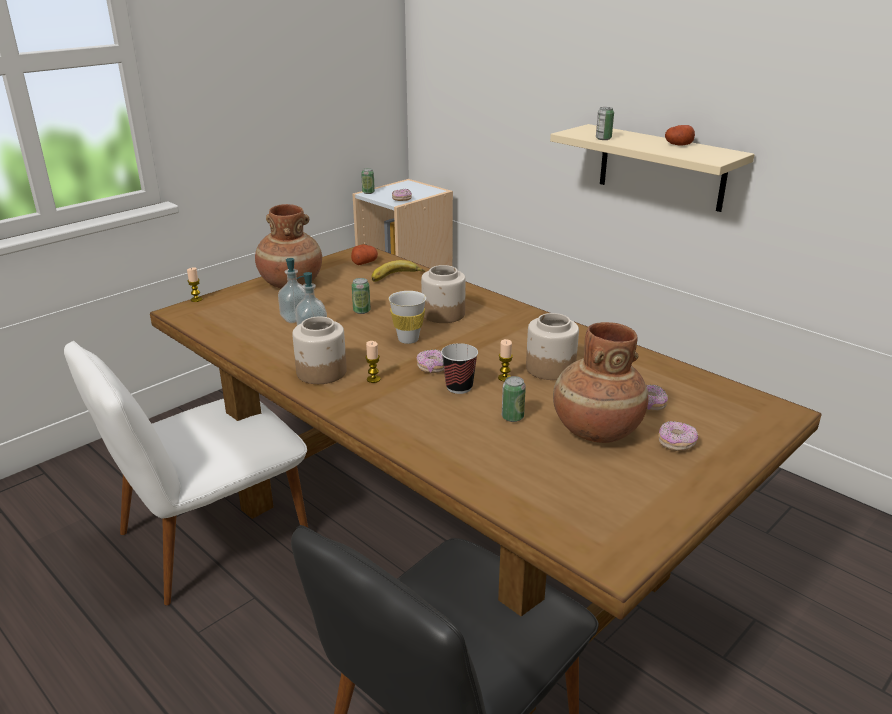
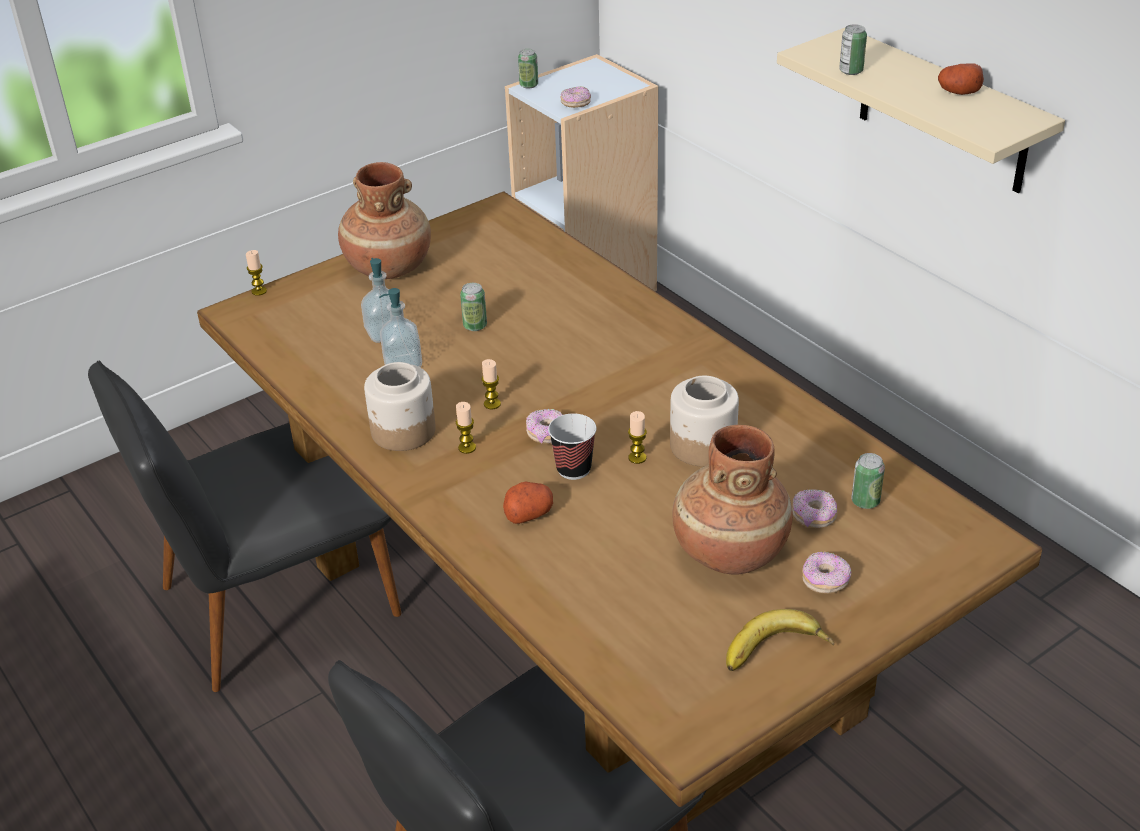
camera: 10 degrees right, 10 degrees up
(214, 535) = (279, 600): white chair -> black chair
(364, 262) = (497, 231): potato -> potato (528, 513)
(386, 353) = (492, 404): none -> candle
(397, 277) = (537, 264): banana -> banana (776, 653)
(408, 339) = (526, 382): white cup -> none
(444, 314) = (585, 338): jar -> none
(512, 417) = (629, 523): can -> can (865, 501)

